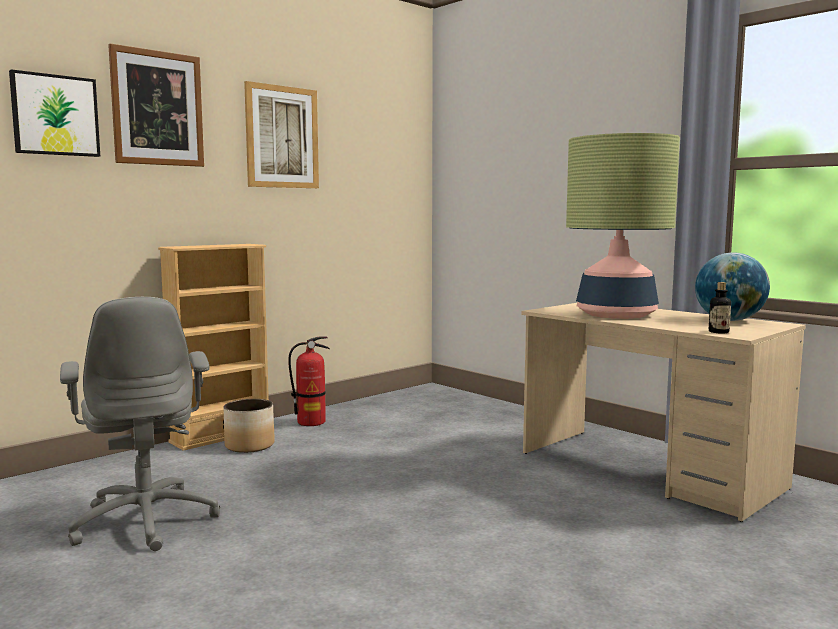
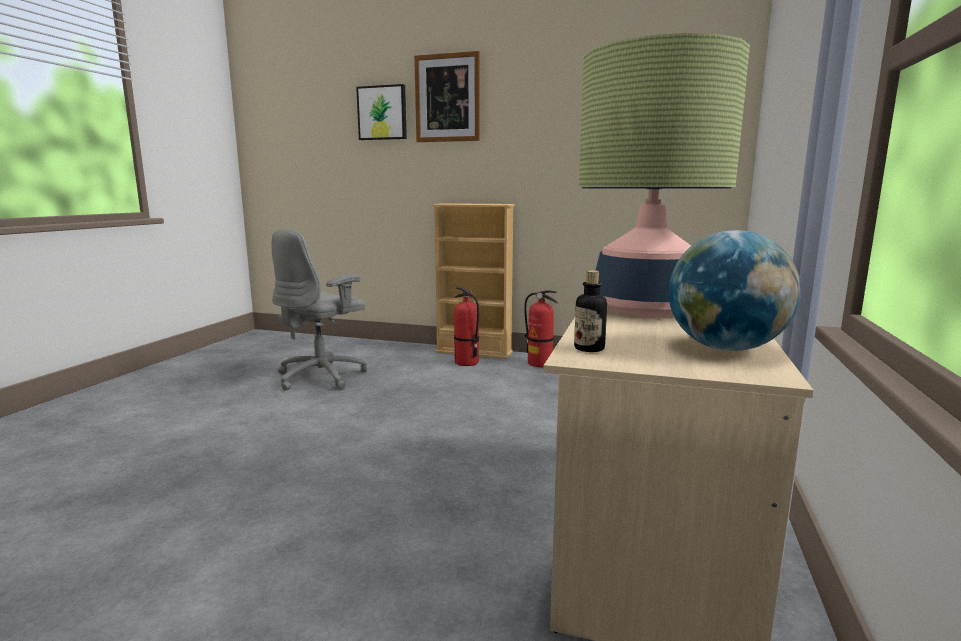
camera: 60 degrees right, 5 degrees up
(249, 446) = (466, 362): planter -> fire extinguisher
(282, 137) = (553, 108): picture -> none

